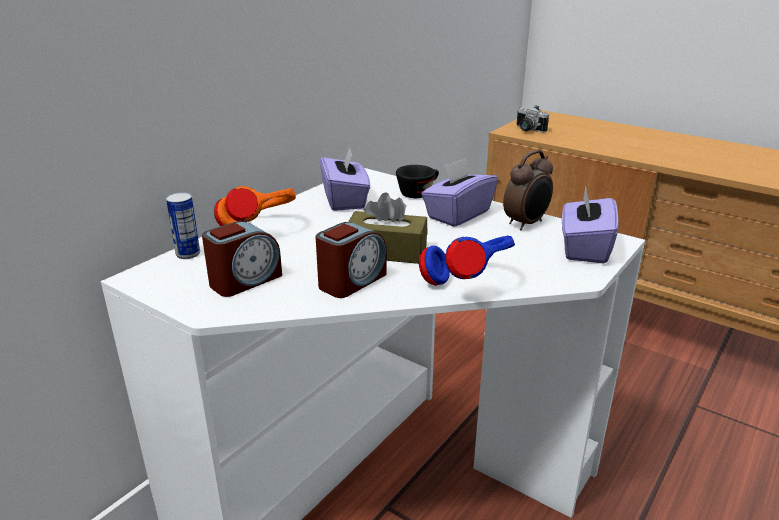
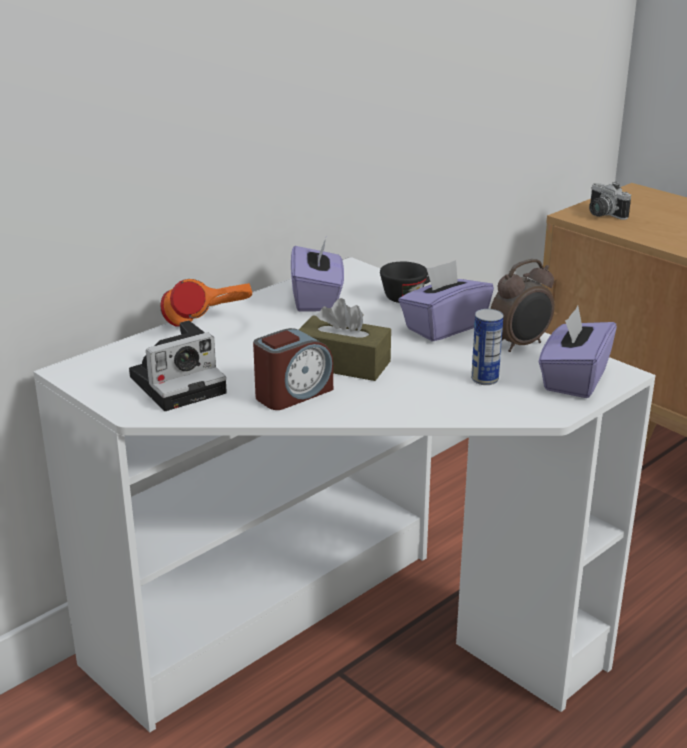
camera: 10 degrees right, 0 degrees up
(188, 254) = (126, 349): can -> can (484, 379)
(245, 280) = (180, 383): alarm clock -> camera
(468, 283) = (419, 407): blue headphones -> none

